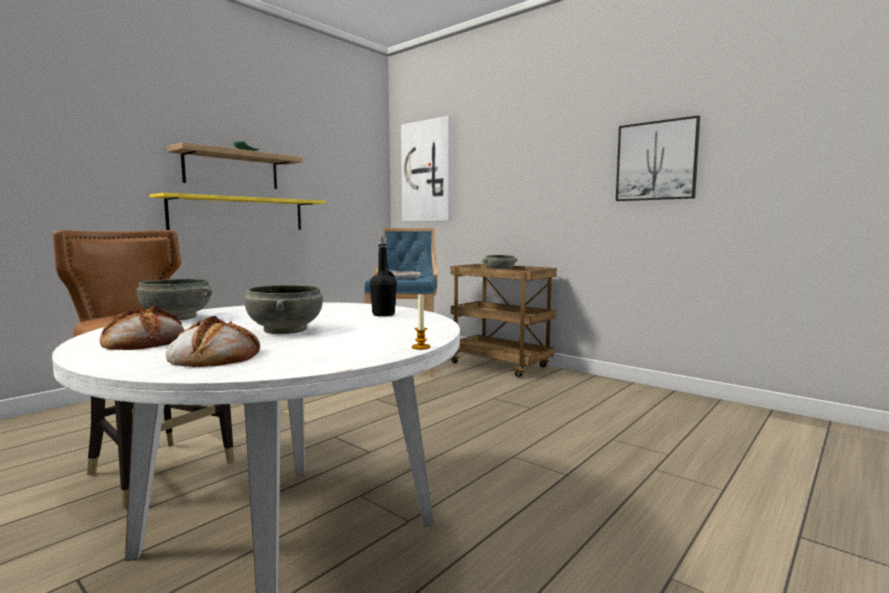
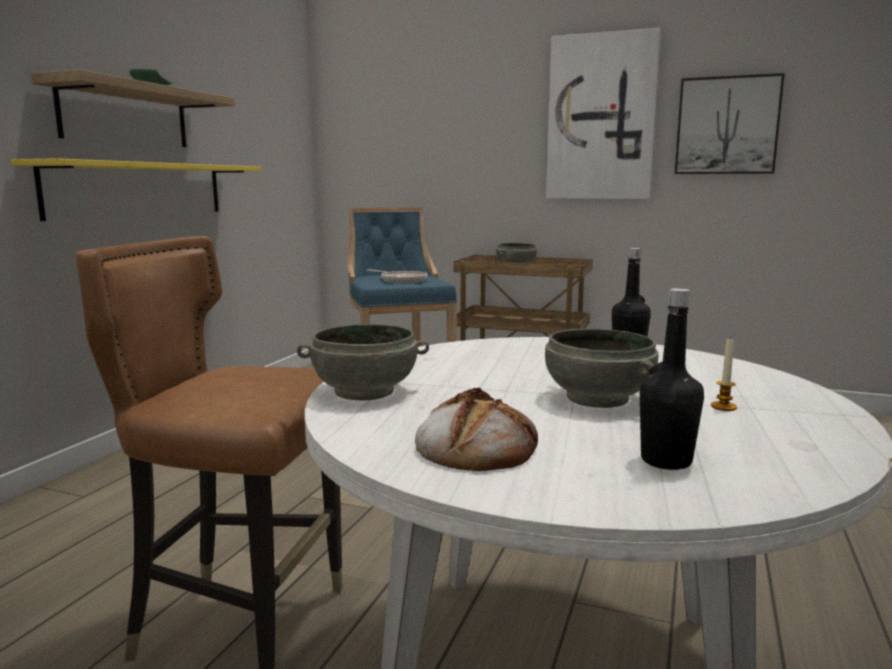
camera: 20 degrees left, 5 degrees up
(214, 356) = (666, 461): bread -> black bottle
(421, 347) = (846, 409): candle -> candle (723, 407)
(427, 171) = (382, 122): picture -> picture (601, 118)

